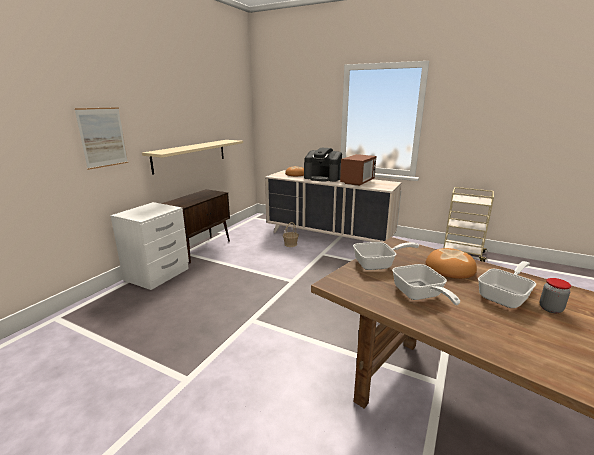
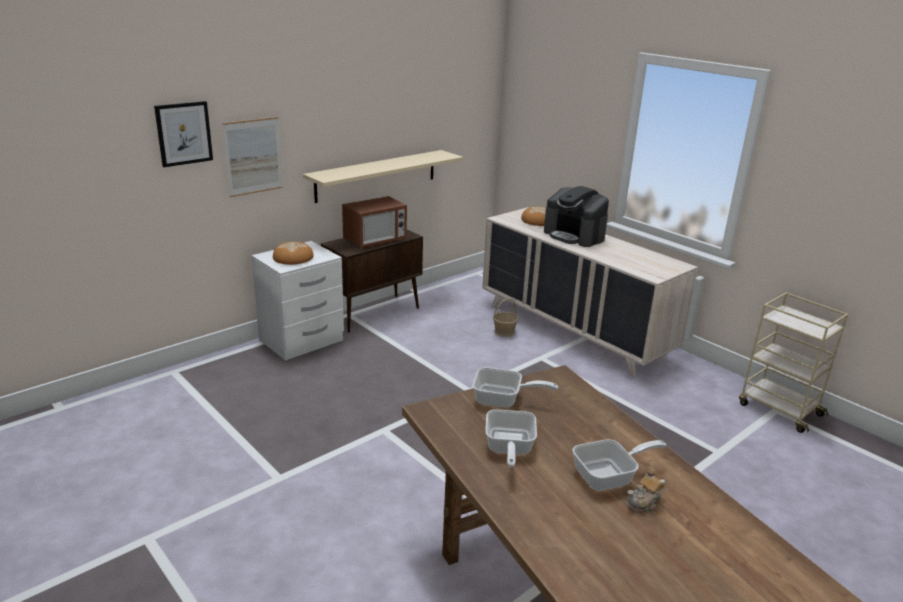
camera: 20 degrees right, 5 degrees up
(40, 114) = (184, 133): none -> picture
(357, 182) = (622, 254): microwave -> microwave (375, 241)
(449, 268) = (588, 426): bread -> bread (293, 257)
(550, 309) = (644, 504): jar -> teapot

